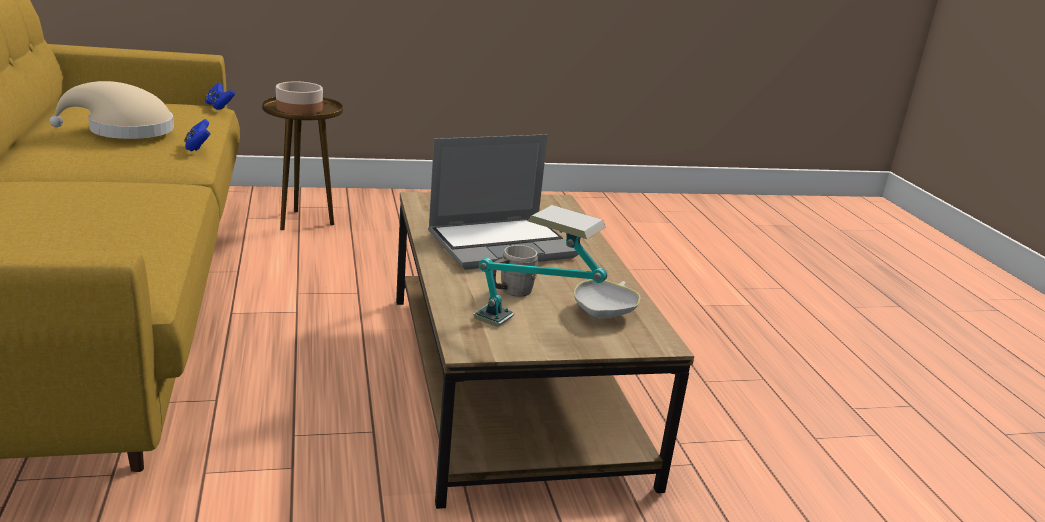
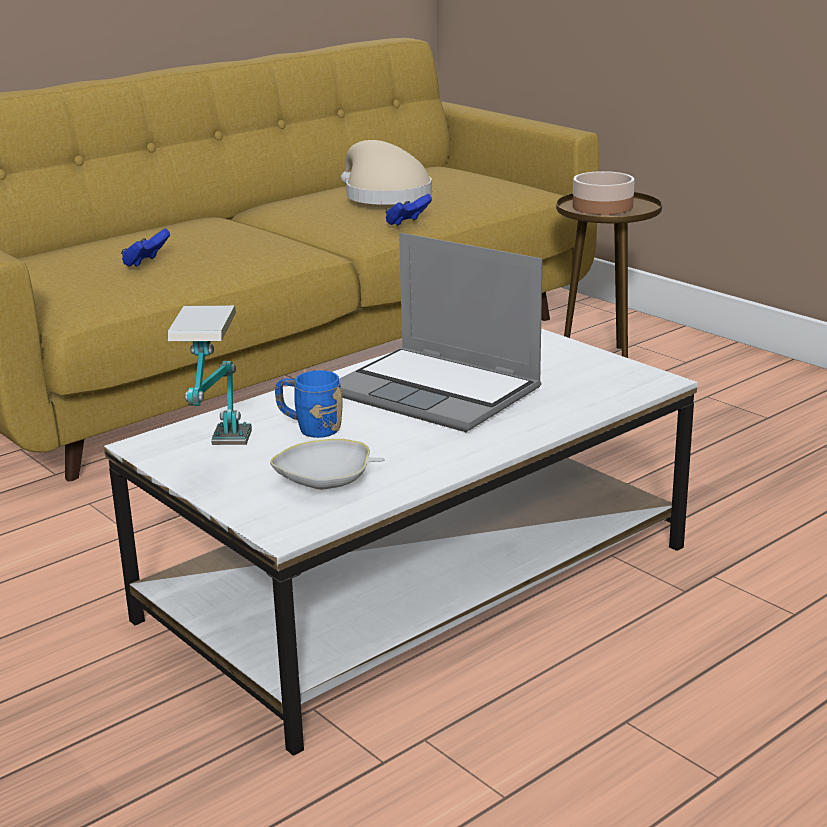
camera: 65 degrees right, 0 degrees up
(219, 106) = (545, 193): blue game controller -> blue game controller (146, 263)
(510, 292) = (310, 428): grey mug -> blue mug
(511, 384) = (415, 584): brown coffee table -> white coffee table

